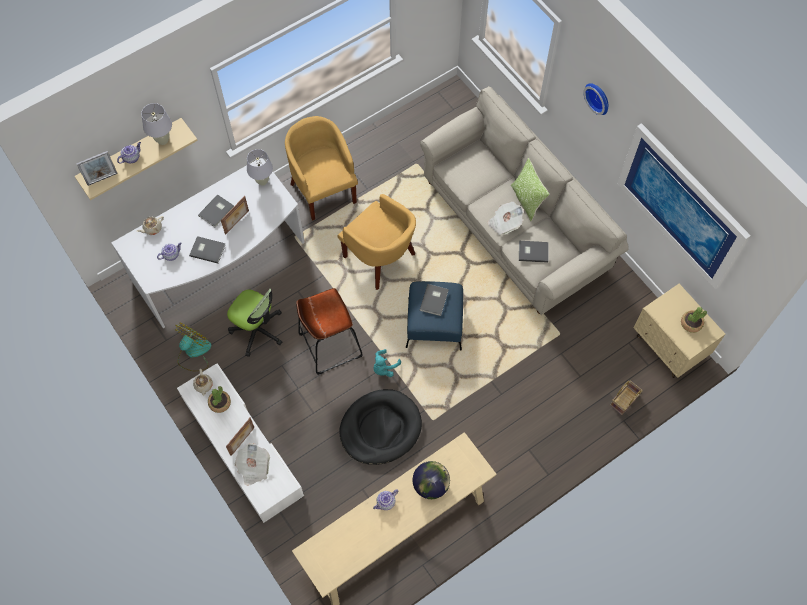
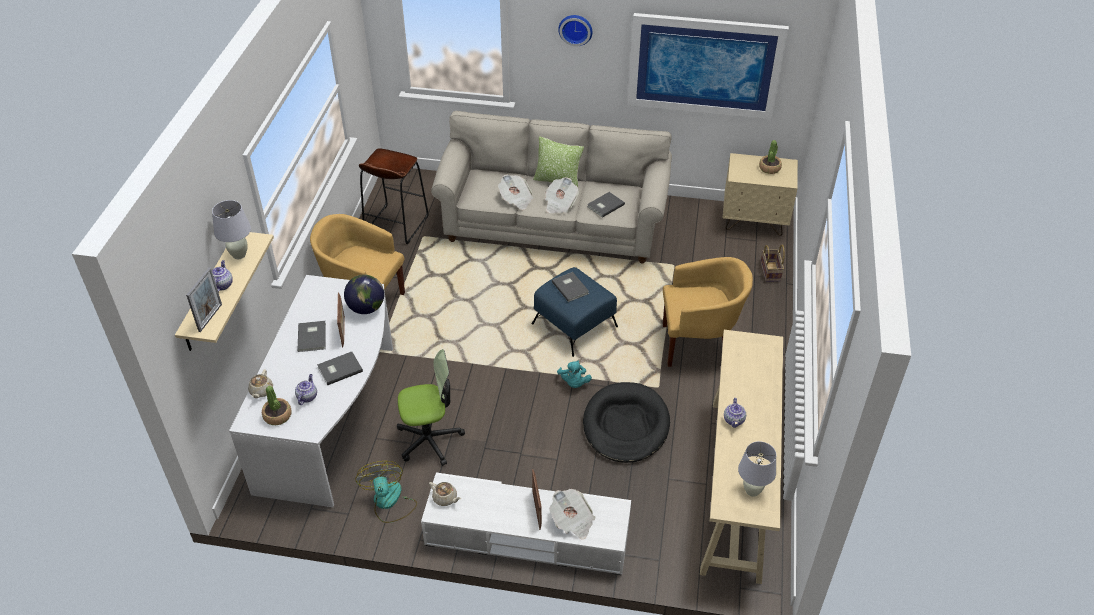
camera: 45 degrees left, 20 degrees down
(220, 403) = (478, 499): potted plant -> potted plant (277, 415)
(262, 181) = (330, 290): white table lamp -> white table lamp (752, 491)
(330, 345) = (508, 402): brown stool -> brown stool (396, 224)
(380, 259) = (474, 315): yellow armchair -> yellow armchair (698, 345)
(431, 485) = (749, 381): globe -> globe (366, 308)
(478, 194) = (516, 199): none -> newspaper

